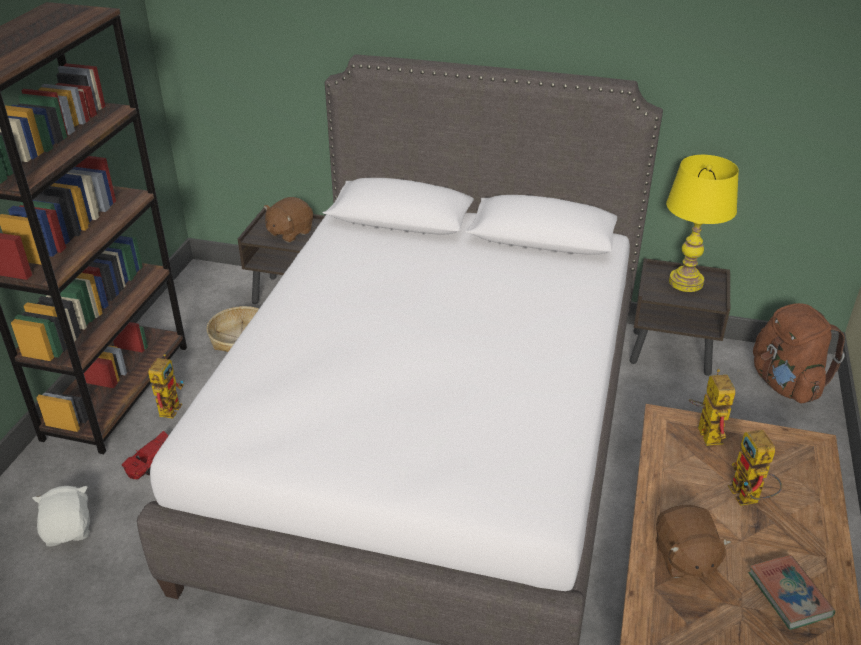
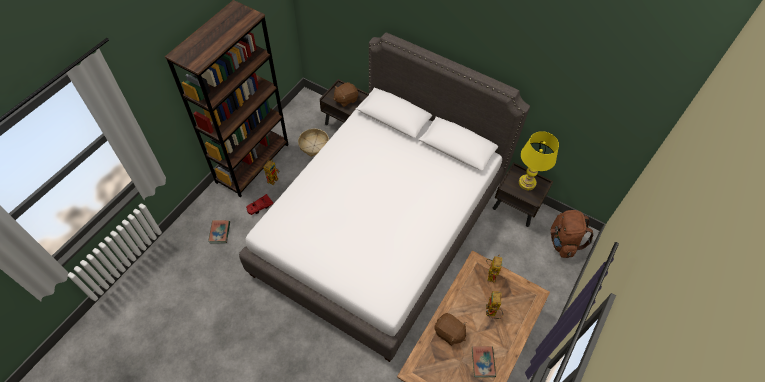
camera: 15 degrees right, 20 degrees up
(69, 529) = (220, 232): white plush toy -> book
(684, 558) = (449, 333): brown plush toy -> brown plush toy turned 60 degrees counterclockwise

